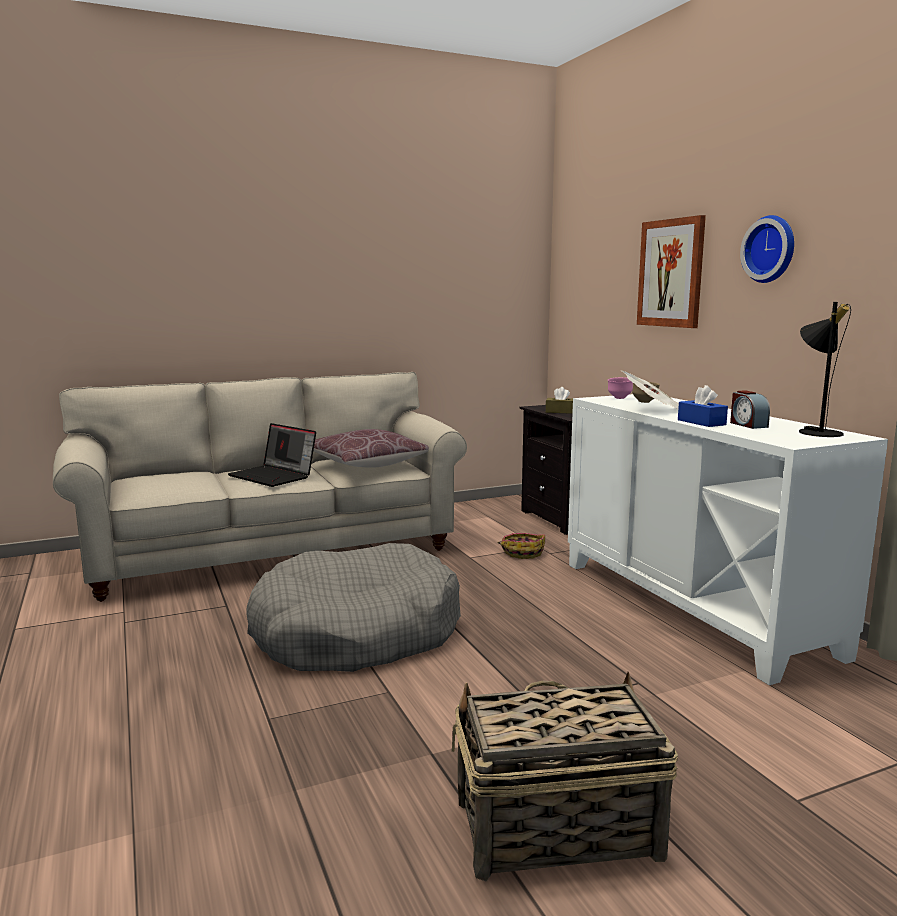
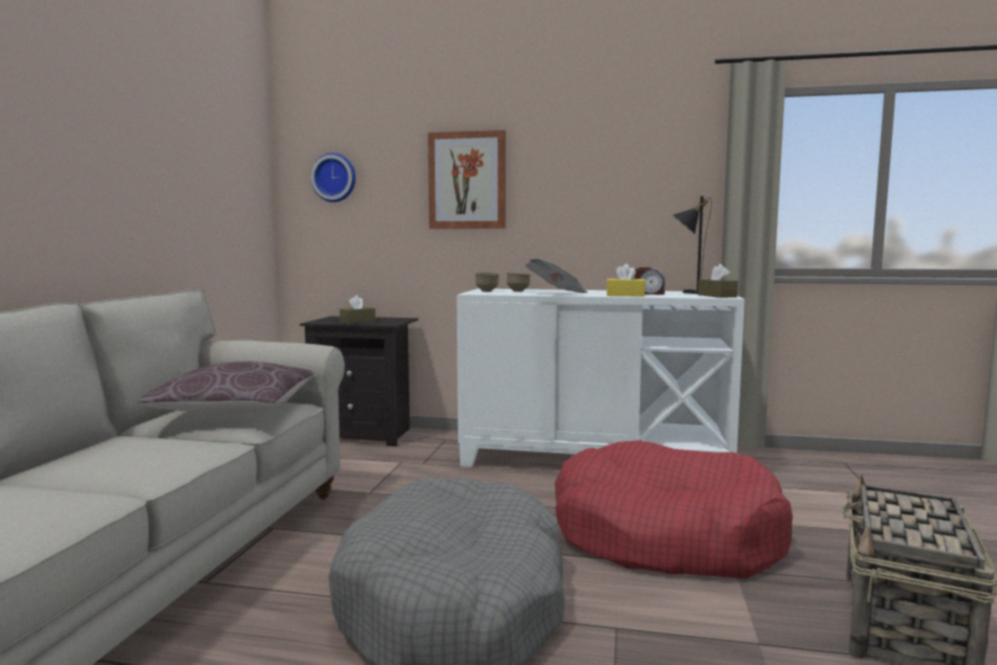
camera: 55 degrees left, 5 degrees down
(274, 476) = (141, 455): laptop -> none
(522, 552) = (401, 471): basket -> none
(572, 677) = (665, 535): none -> red dog bed
(619, 398) = (487, 291): pink bowl -> brown bowl
(701, 422) = (625, 295): blue tissue box -> yellow tissue box
(771, 249) = (581, 162): wall clock -> wall clock (335, 178)
(796, 440) = (717, 296): none -> brown tissue box

